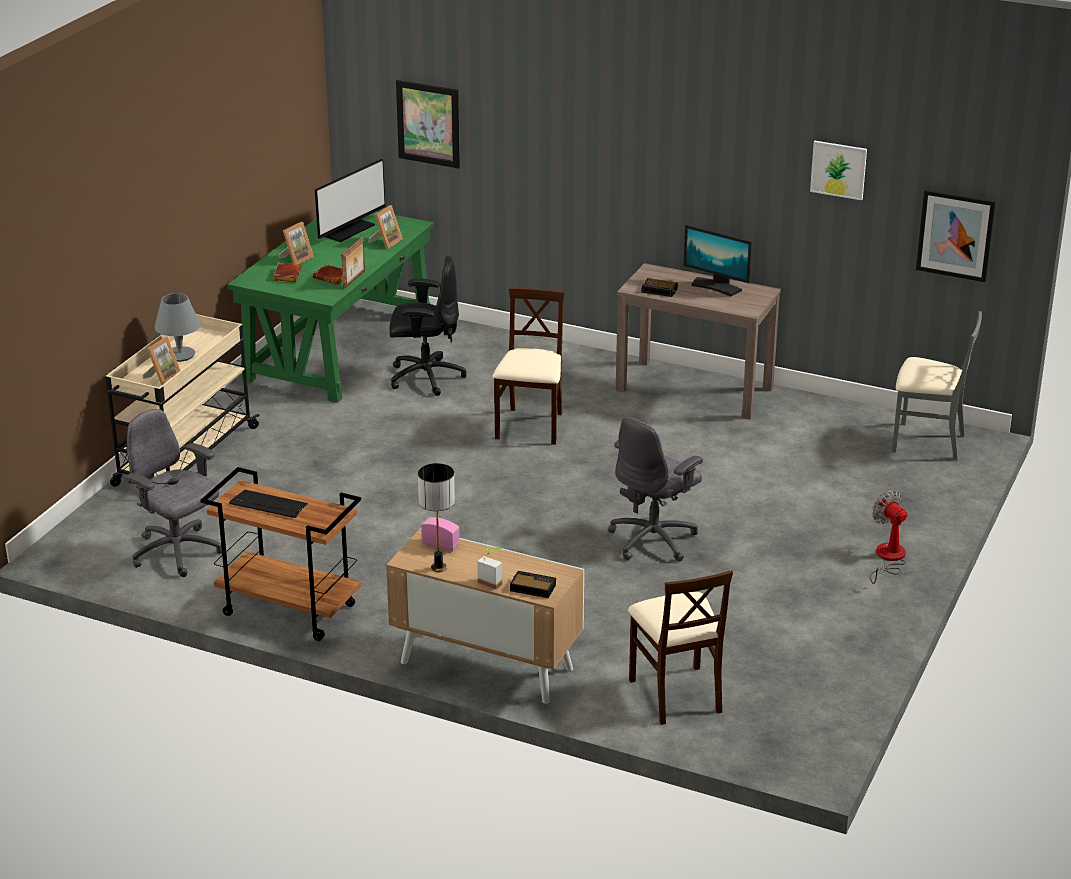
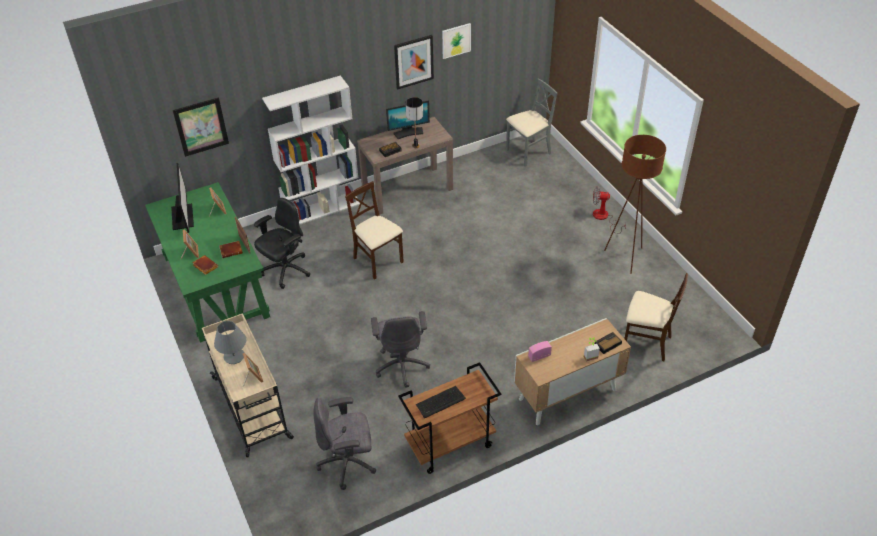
camera: 50 degrees left, 15 degrees up
(438, 567) = (559, 368): table lamp -> table lamp (415, 146)
(566, 351) = (322, 209): none -> white bookcase
(654, 540) = (519, 278): grey office chair -> grey office chair (402, 365)
(830, 610) = (625, 258): none -> brown floor lamp
(955, 235) = (517, 46): picture -> picture (413, 61)

